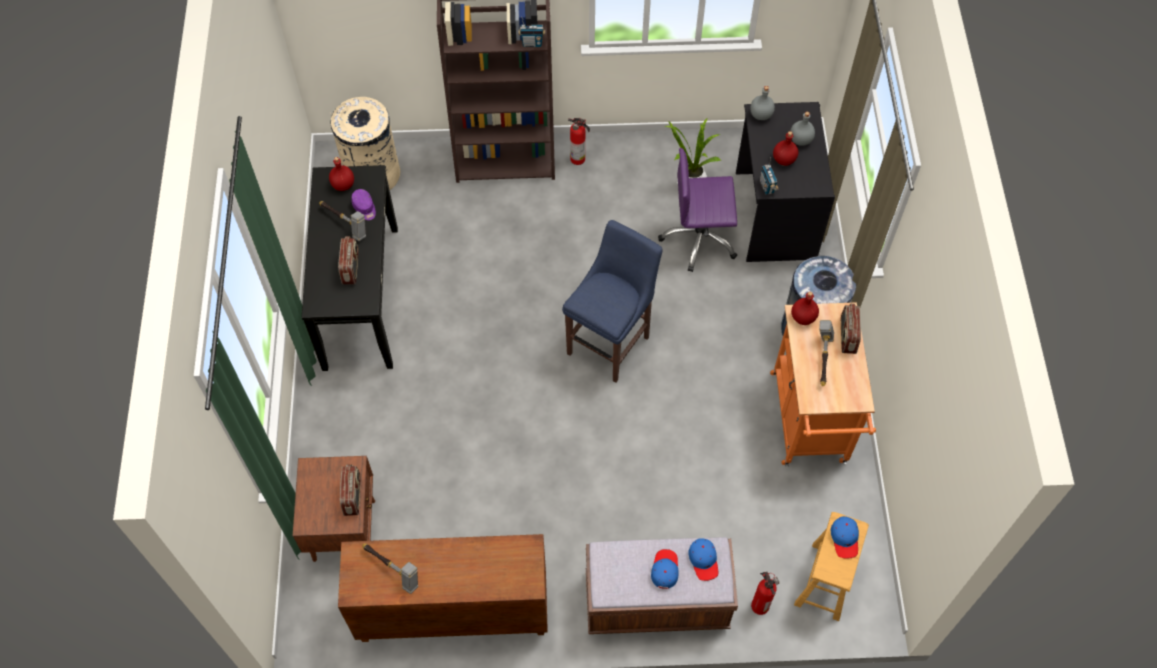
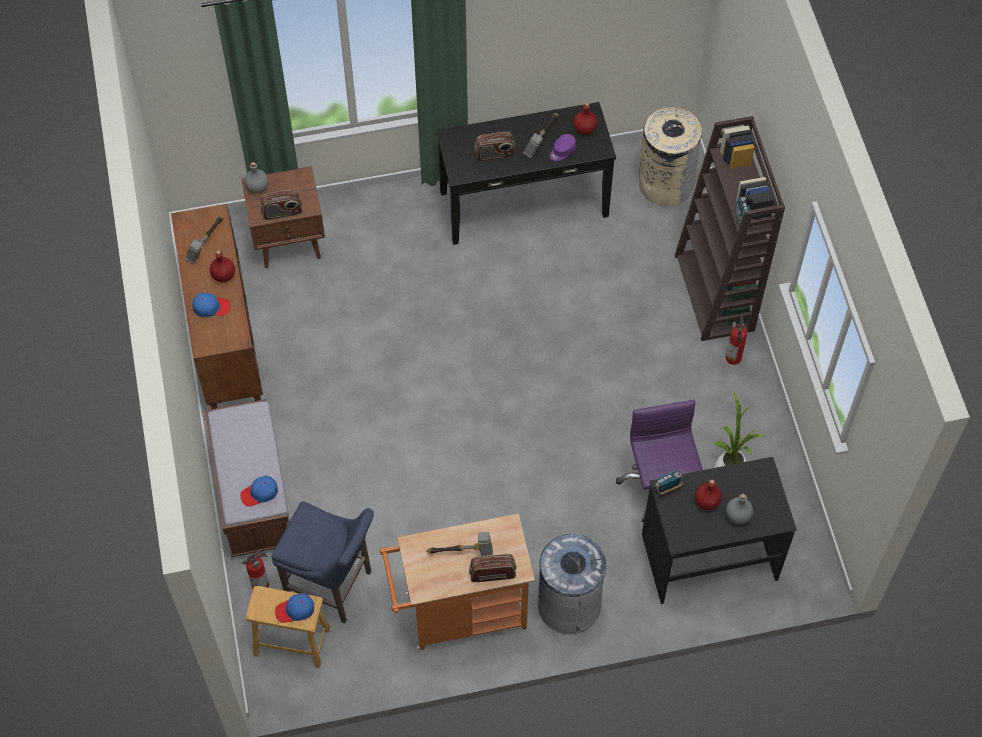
camera: 80 degrees right, 0 degrees up
(611, 342) = (517, 421): blue stool -> blue stool (333, 587)
(664, 570) = (247, 462): blue cap -> blue cap (211, 307)
(761, 115) = (762, 474): grey bottle -> grey bottle (257, 188)
(803, 317) = (507, 531): red bottle -> red bottle (224, 275)

